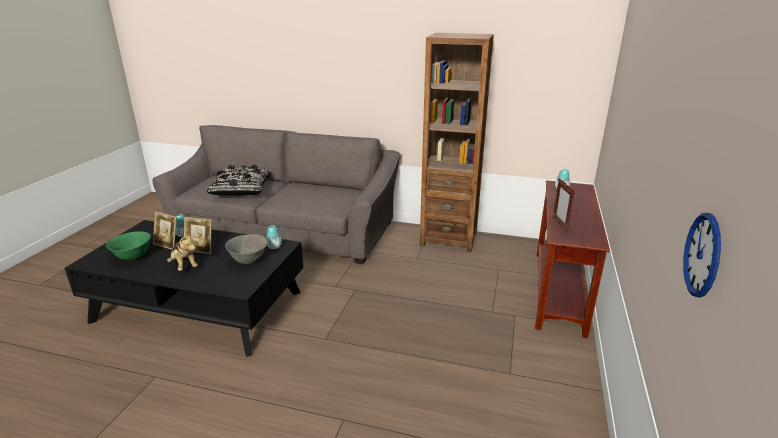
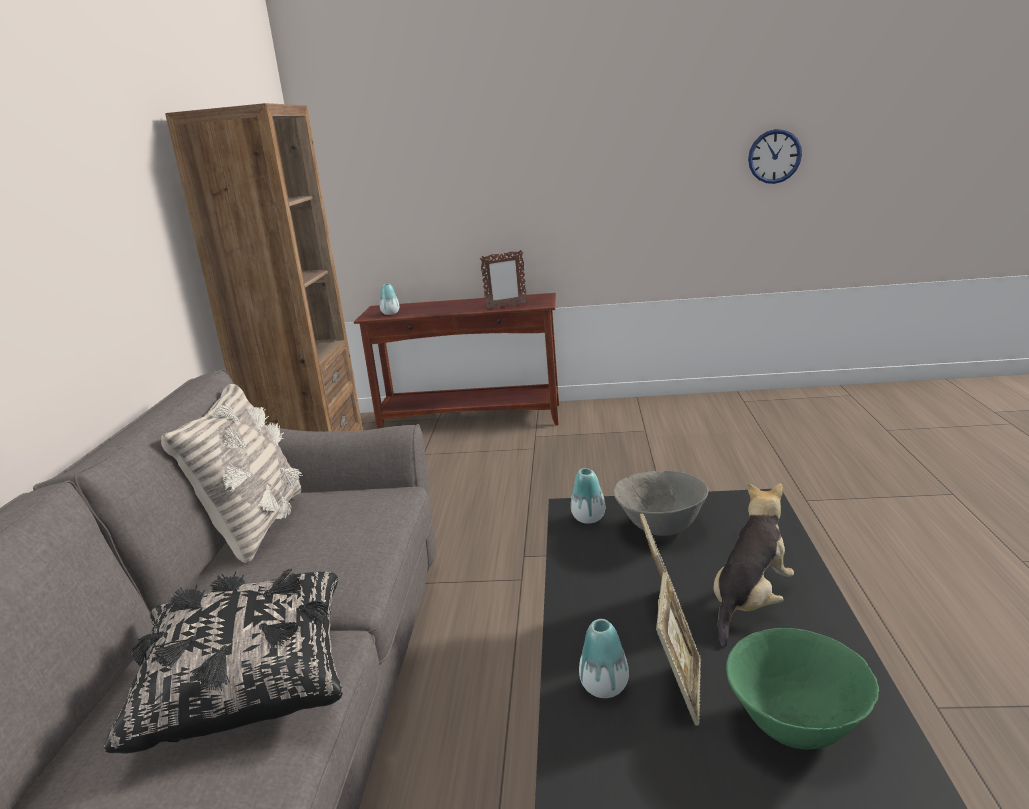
camera: 100 degrees left, 5 degrees down
(331, 189) = (257, 527): none -> beige pillow

